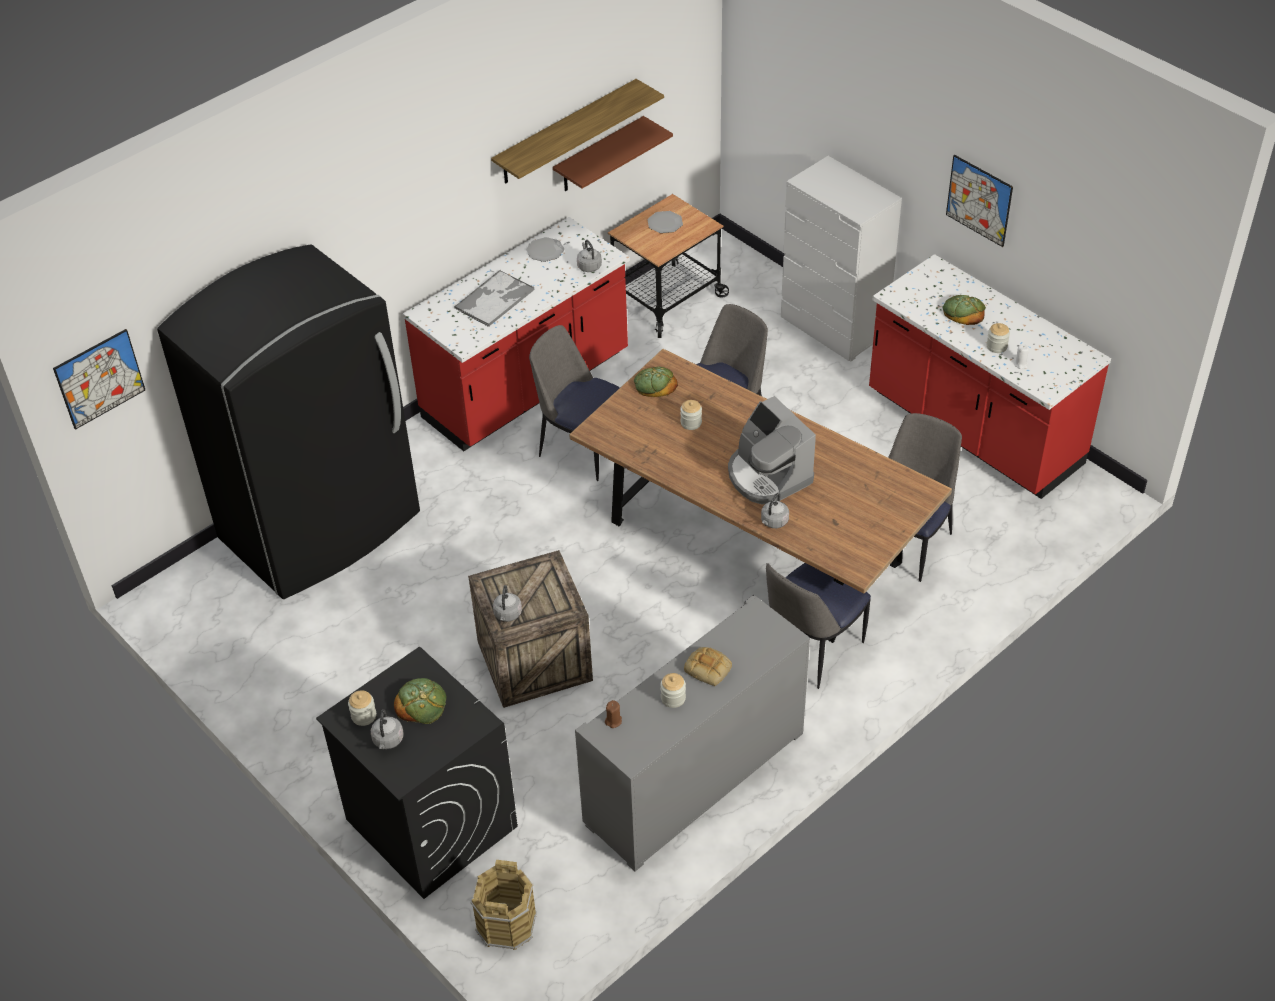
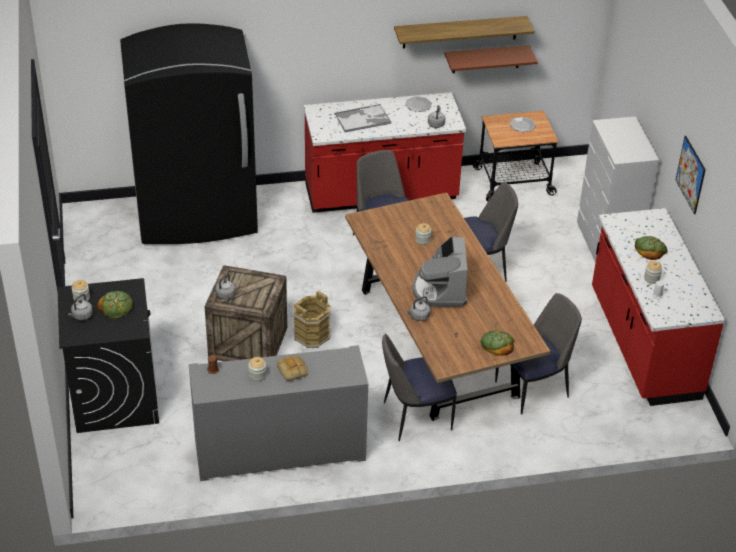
camera: 30 degrees right, 5 degrees down
(99, 378) = (76, 55): picture -> none
(507, 924) = (107, 469): brown bucket -> brown bucket (312, 335)
(655, 384) = (422, 209): bread -> bread (497, 344)

